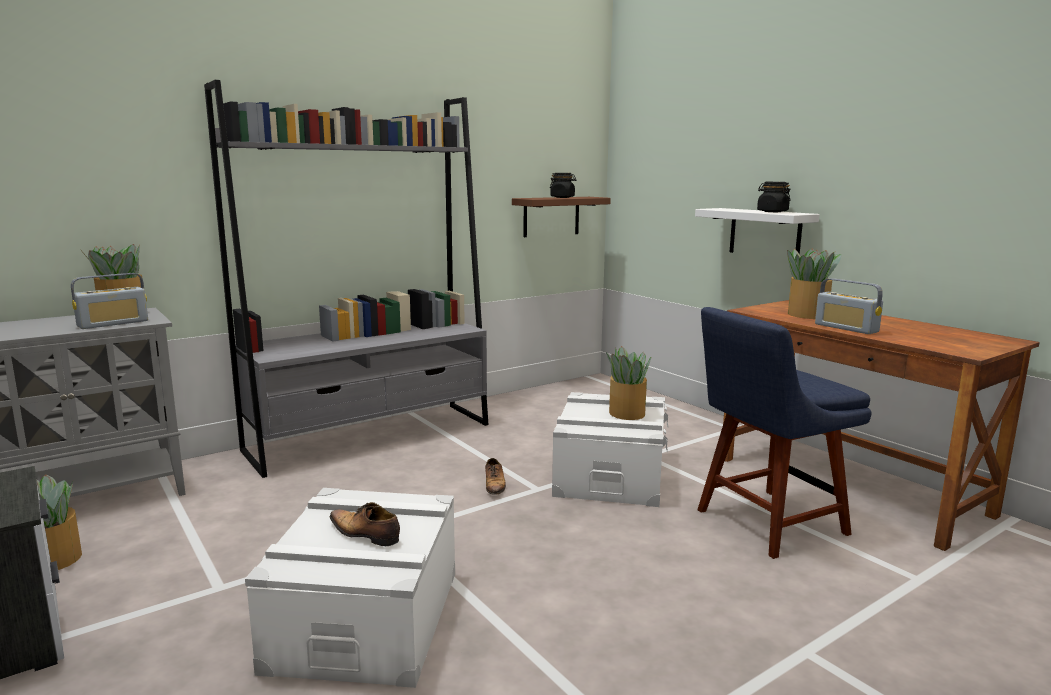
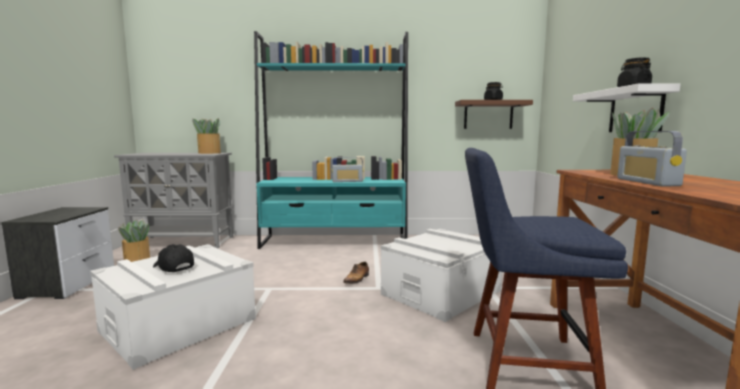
camera: 35 degrees right, 5 degrees down
(113, 323) = (194, 154): radio -> radio (347, 181)
(365, 534) = (173, 267): shoe -> black cap
(371, 437) = (335, 242): grey bookcase -> turquoise bookcase
(627, 413) = (452, 245): potted plant -> none

